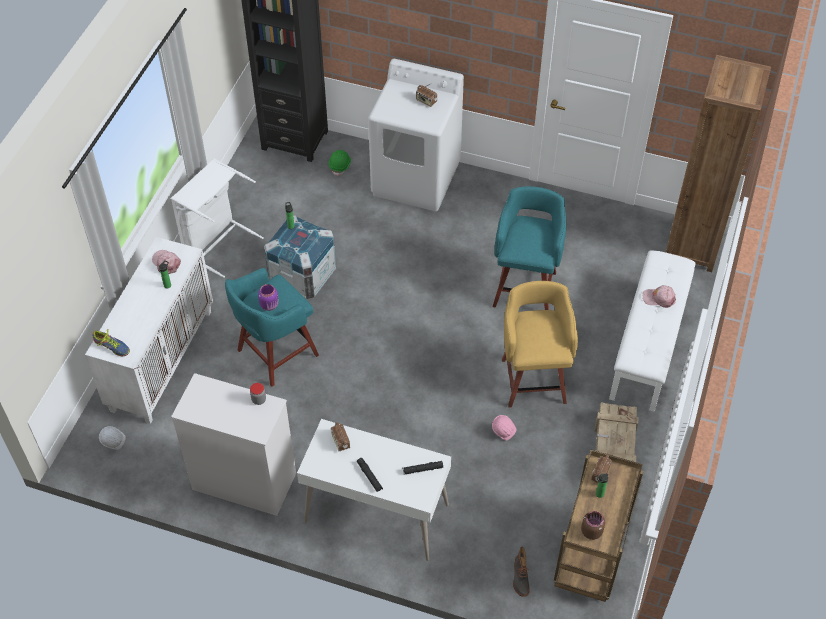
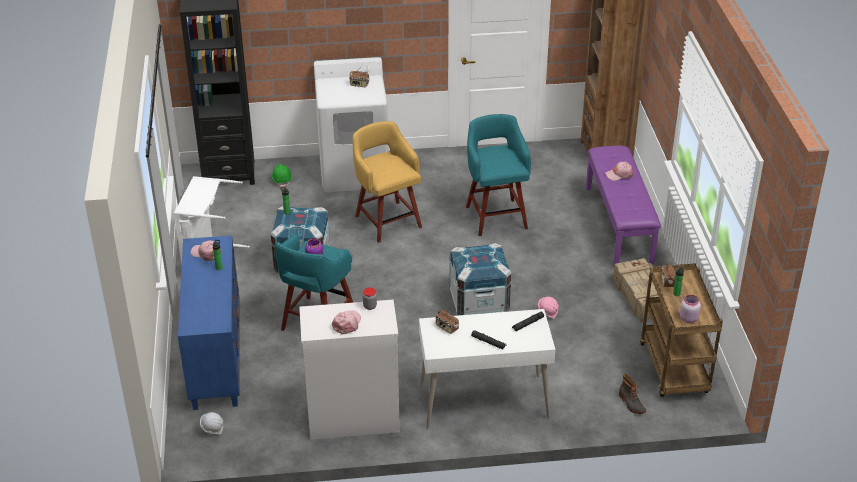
camera: 25 degrees left, 15 degrees down
(112, 346) = (199, 323): shoe -> none
(161, 359) = (215, 358): white cabinet -> blue cabinet
(224, 413) = (347, 323): none -> pink cap
(443, 391) = (479, 302): none -> crate
(533, 378) = (546, 272): yellow stool -> yellow stool (387, 220)
(591, 531) = (688, 318): brown jar -> pink jar
(649, 346) = (619, 224): white bench -> purple bench

